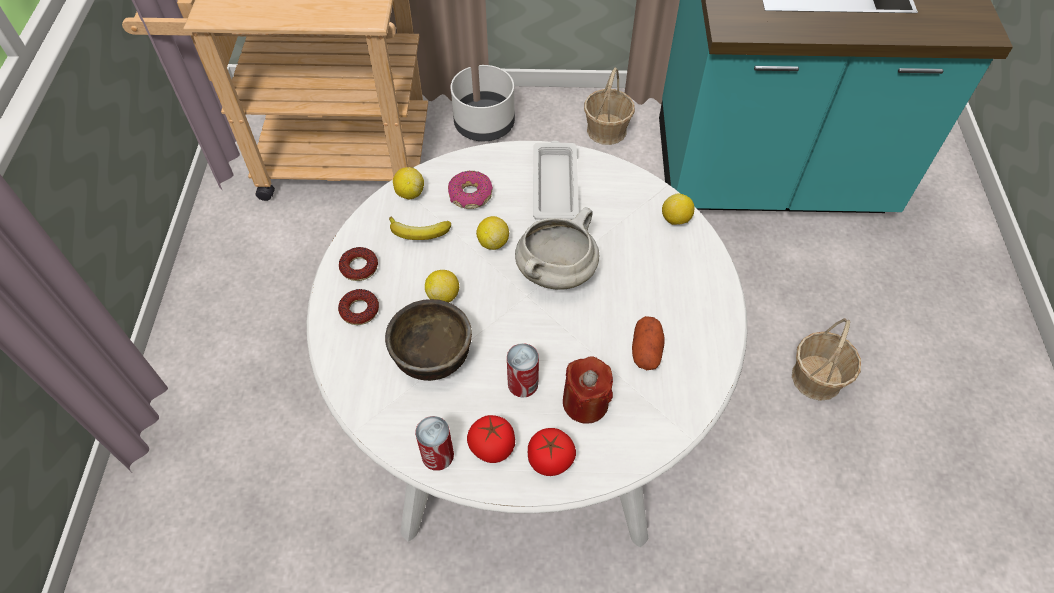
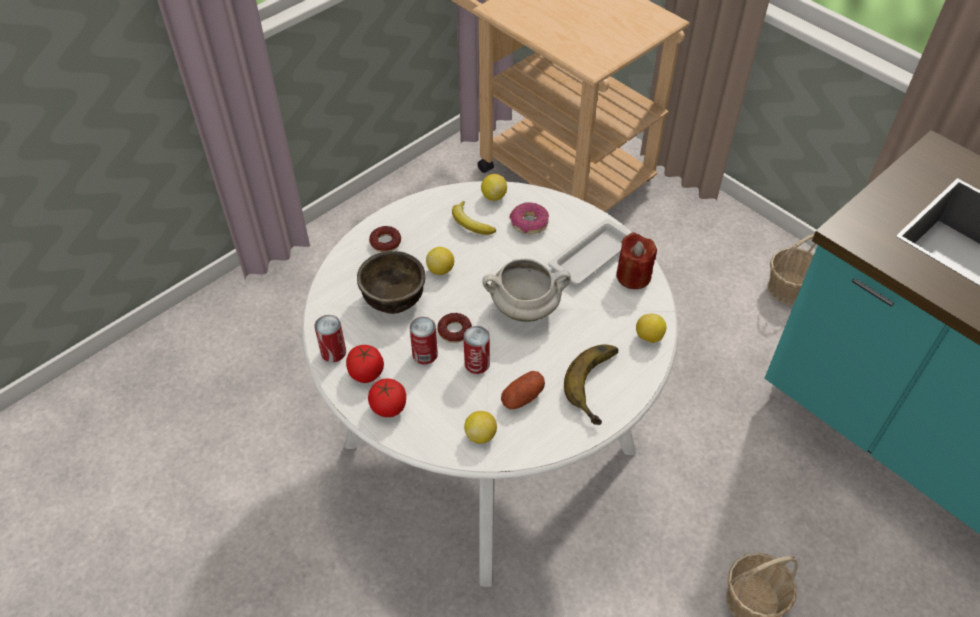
camera: 45 degrees right, 5 degrees down
(359, 267) = (413, 218): donut -> donut (454, 330)
(484, 123) = (692, 219): white planter -> none
(493, 242) = (508, 261): lemon -> lemon (481, 435)
(576, 353) = (477, 363): none -> can
(585, 403) = (447, 394): red candle -> red candle (633, 276)
(690, 289) = (601, 385): none -> banana

